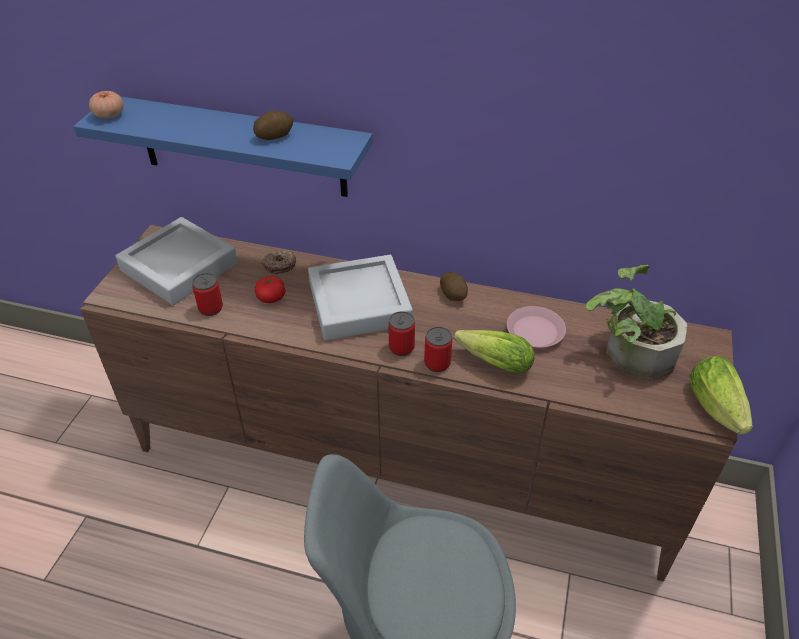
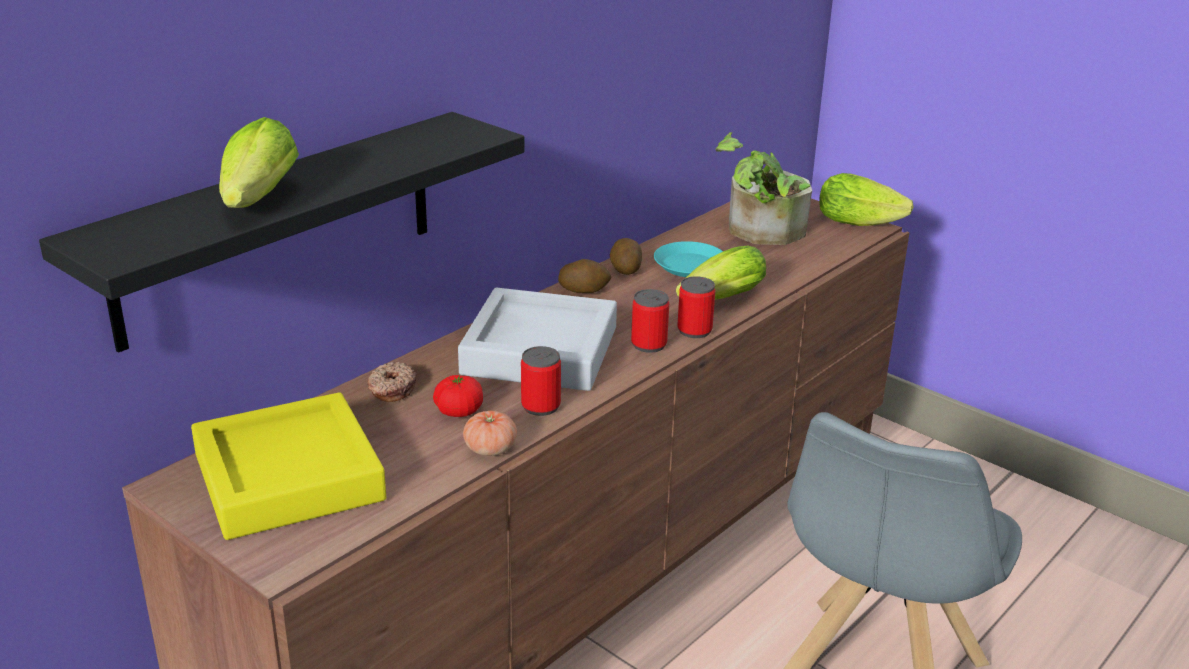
camera: 65 degrees left, 15 degrees down
(109, 115) = (122, 246): tomato -> tomato (490, 449)
(179, 267) = (289, 477): grey tray -> yellow tray
(181, 126) = (255, 202): none -> lettuce
(210, 308) = (429, 467): can -> can (541, 406)
(242, 147) = (279, 227): blue shelf -> black shelf
(274, 136) = (381, 155): potato -> potato (625, 269)
(534, 331) = (689, 265): pink plate -> turquoise plate

